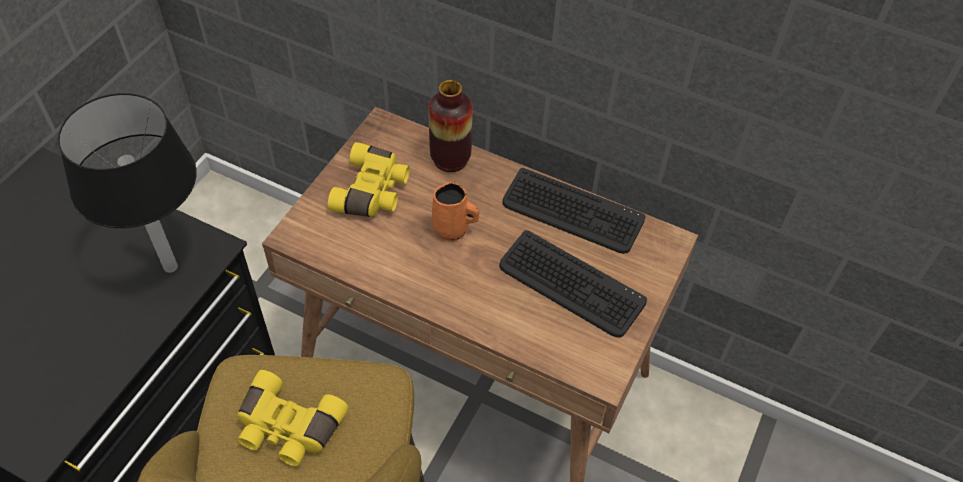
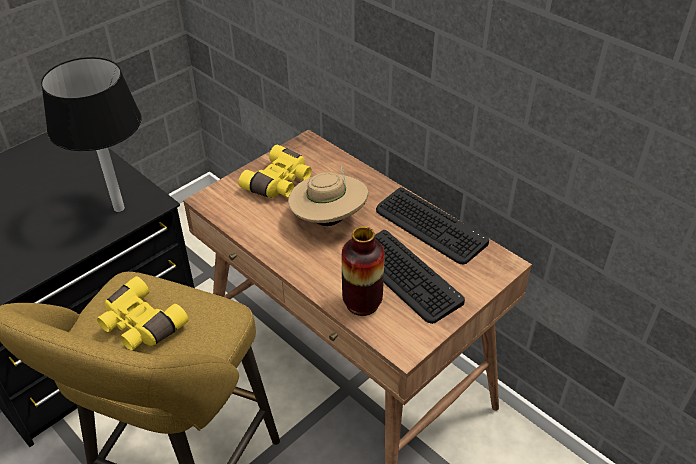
camera: 20 degrees right, 10 degrees down
(450, 159) = (349, 173): vase -> vase (362, 303)
(453, 229) = (328, 219): orange mug -> beige hat

